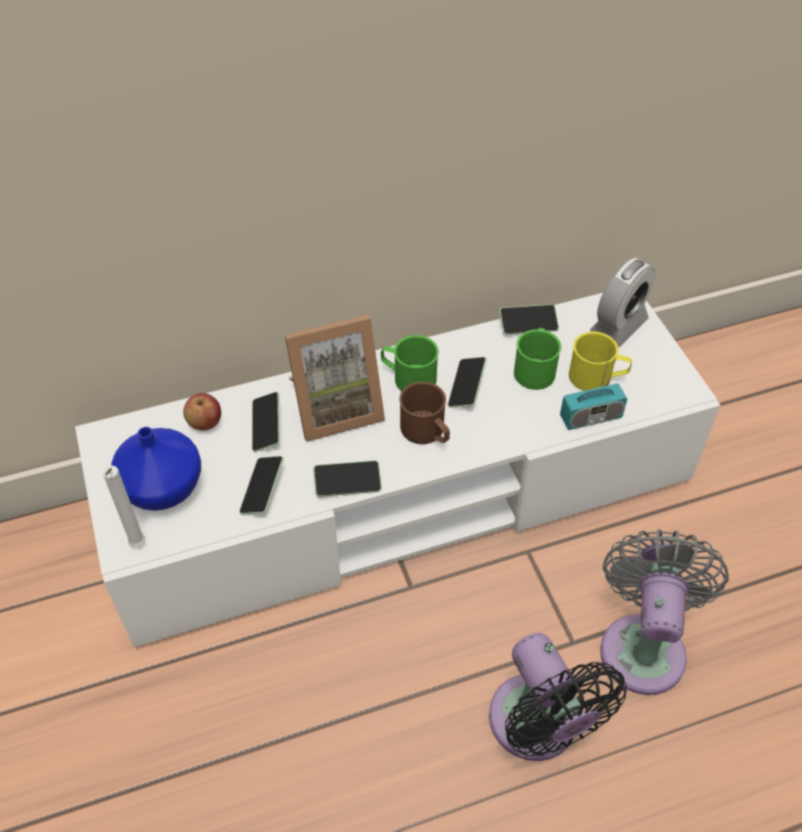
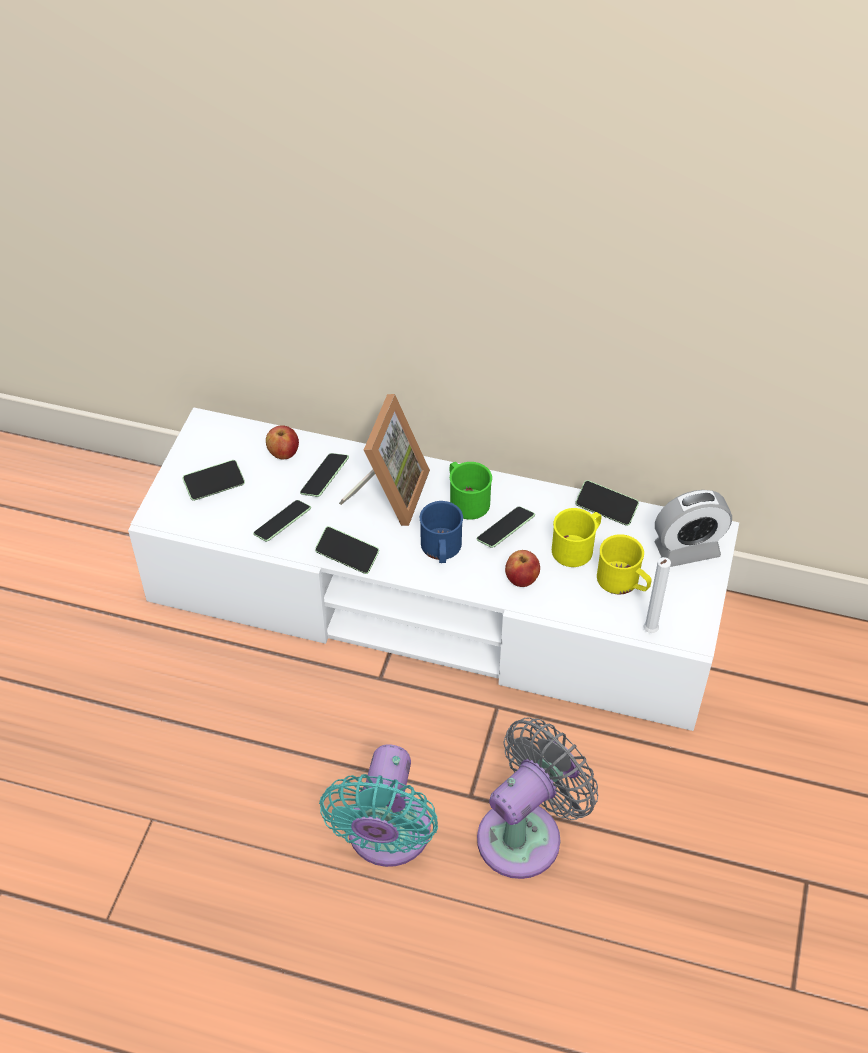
camera: 35 degrees right, 0 degrees up
(137, 546) = (167, 517): white candle -> white candle (649, 632)
(161, 489) = (214, 485): blue vase -> phone
(335, 407) = (388, 493): picture frame -> picture frame turned 90 degrees counterclockwise
(426, 432) = (441, 550): brown mug -> blue mug
(516, 420) = (522, 579): none -> apple
(535, 369) = (577, 547): green mug -> yellow mug
(538, 727) = (386, 838): black fan -> turquoise fan
(590, 417) = (586, 611): radio -> none

